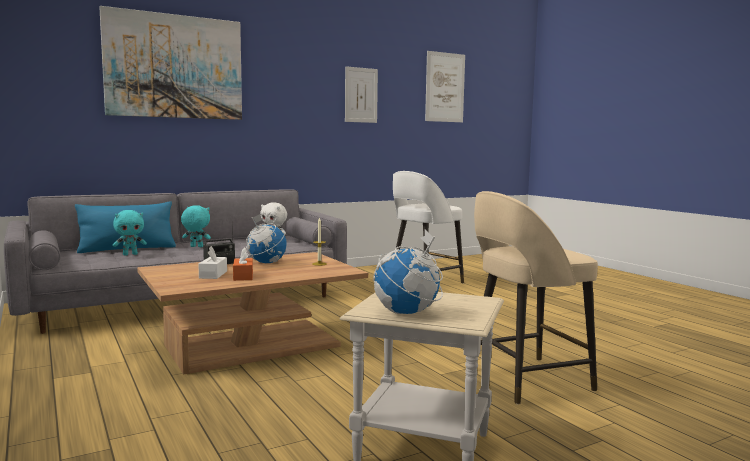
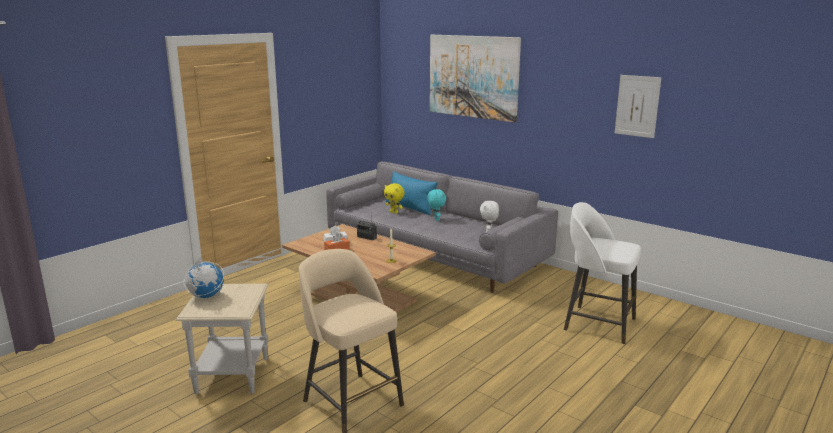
camera: 70 degrees right, 10 degrees up
(130, 254) = (394, 212): turquoise plush toy -> yellow plush toy
(266, 263) = (380, 247): globe -> none
(445, 87) = (767, 101): picture -> none

